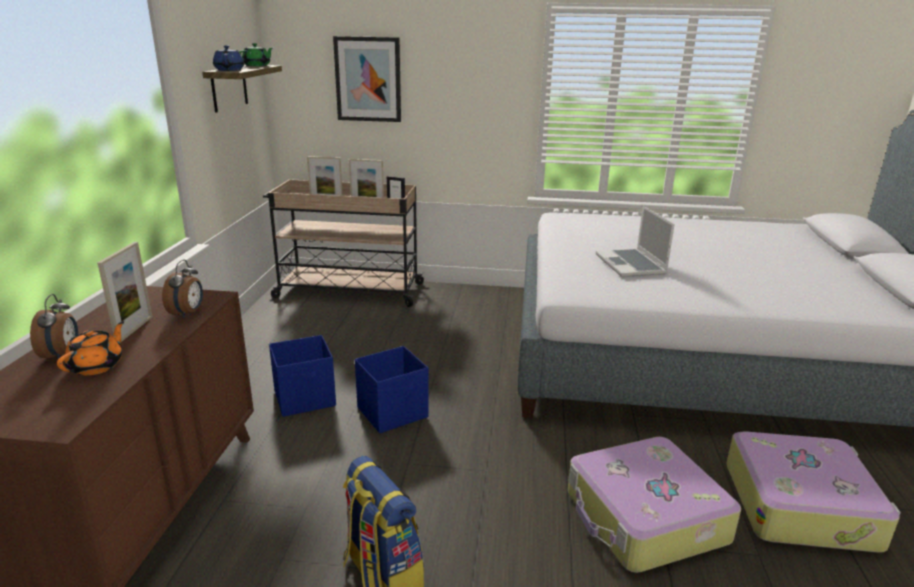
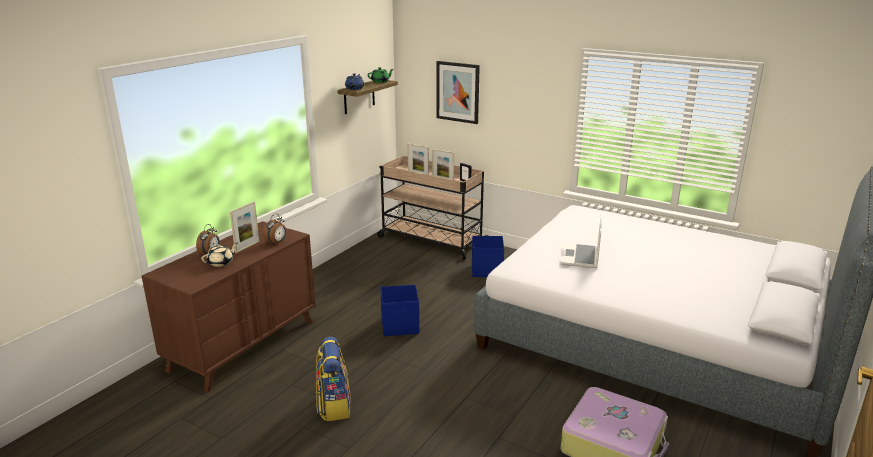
camera: 25 degrees right, 0 degrees up
(97, 366) = (221, 262): orange teapot -> beige teapot
(306, 398) = (356, 306): blue storage box -> blue storage box (487, 271)
(644, 518) = (501, 421): suitcase -> none

